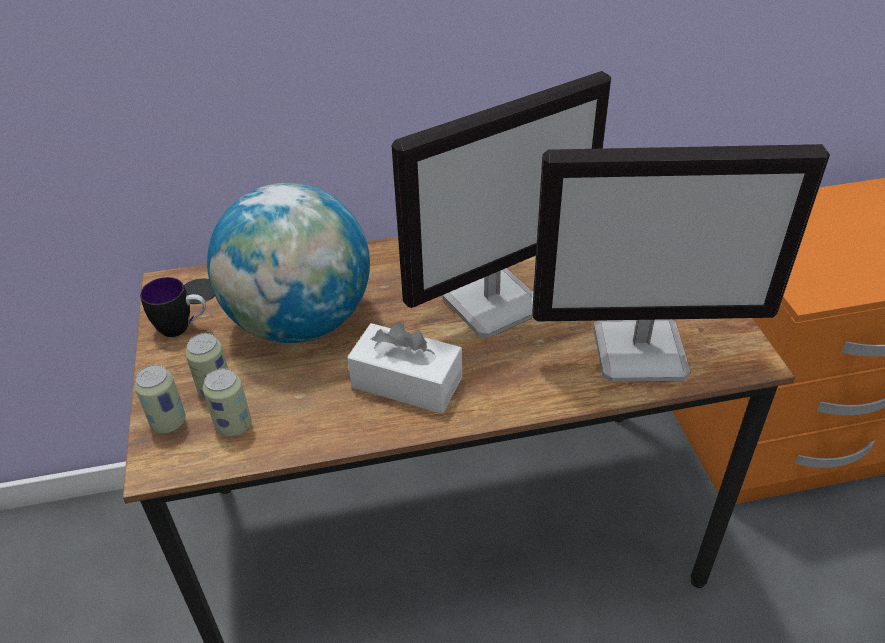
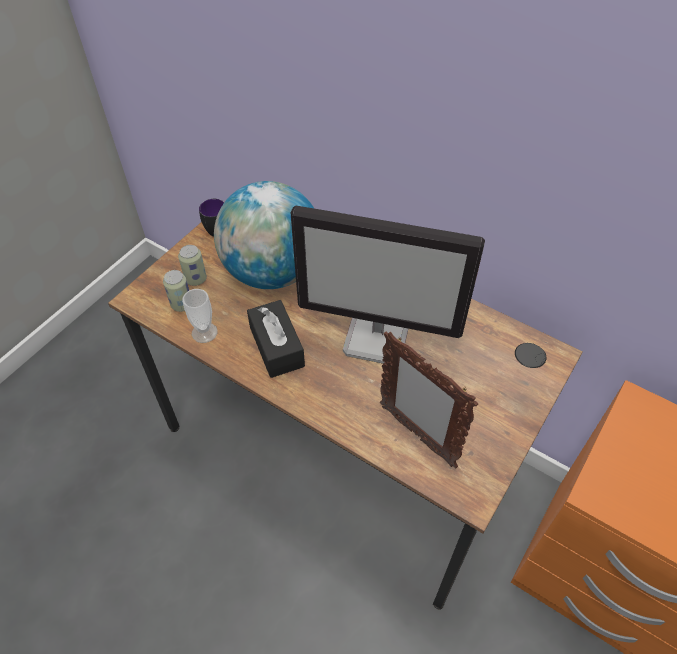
camera: 45 degrees right, 10 degrees up
(168, 422) = (161, 280): can -> none
(304, 431) = (204, 332): none -> cup
(407, 382) = (276, 346): white tissue box -> black tissue box
(642, 351) = (416, 434): monitor -> picture frame

